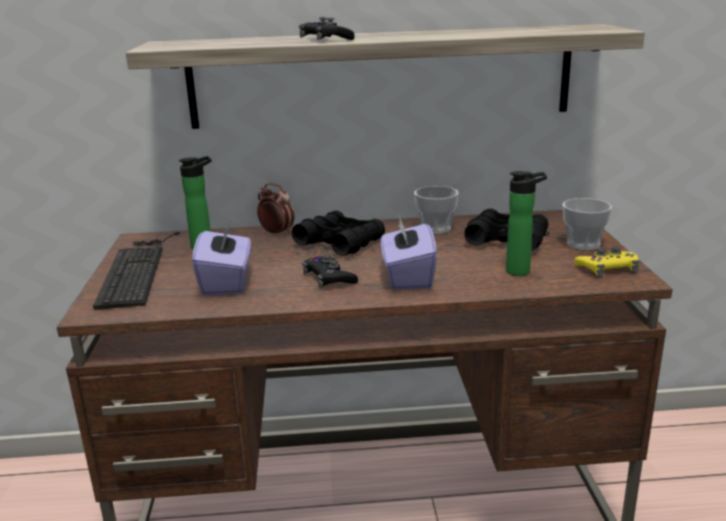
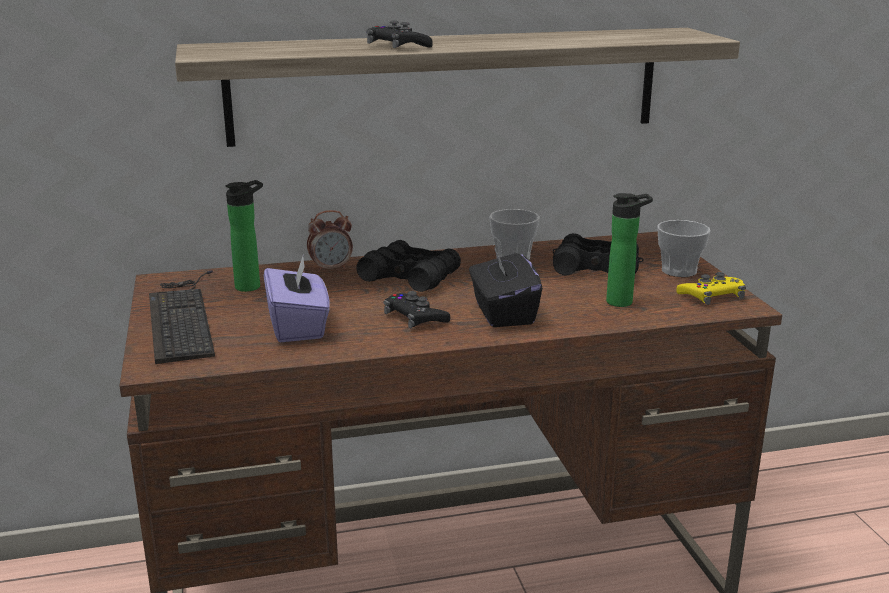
camera: 10 degrees left, 0 degrees up
(277, 233) = (331, 269): alarm clock -> alarm clock turned 135 degrees clockwise
(407, 277) = (502, 313): purple tissue box -> black tissue box

